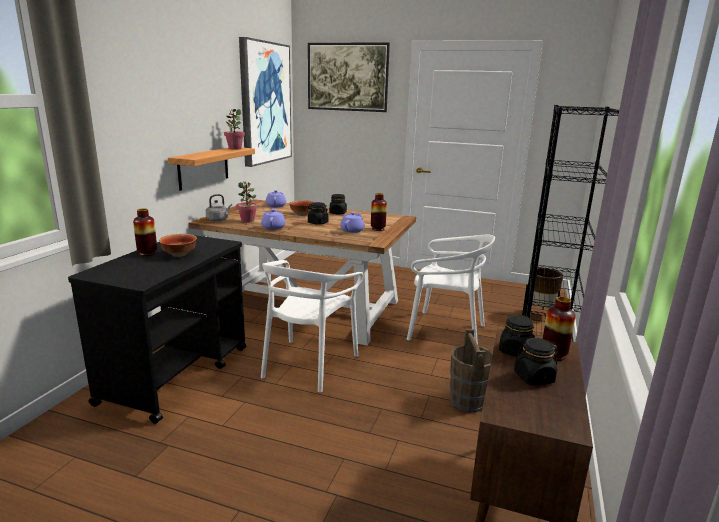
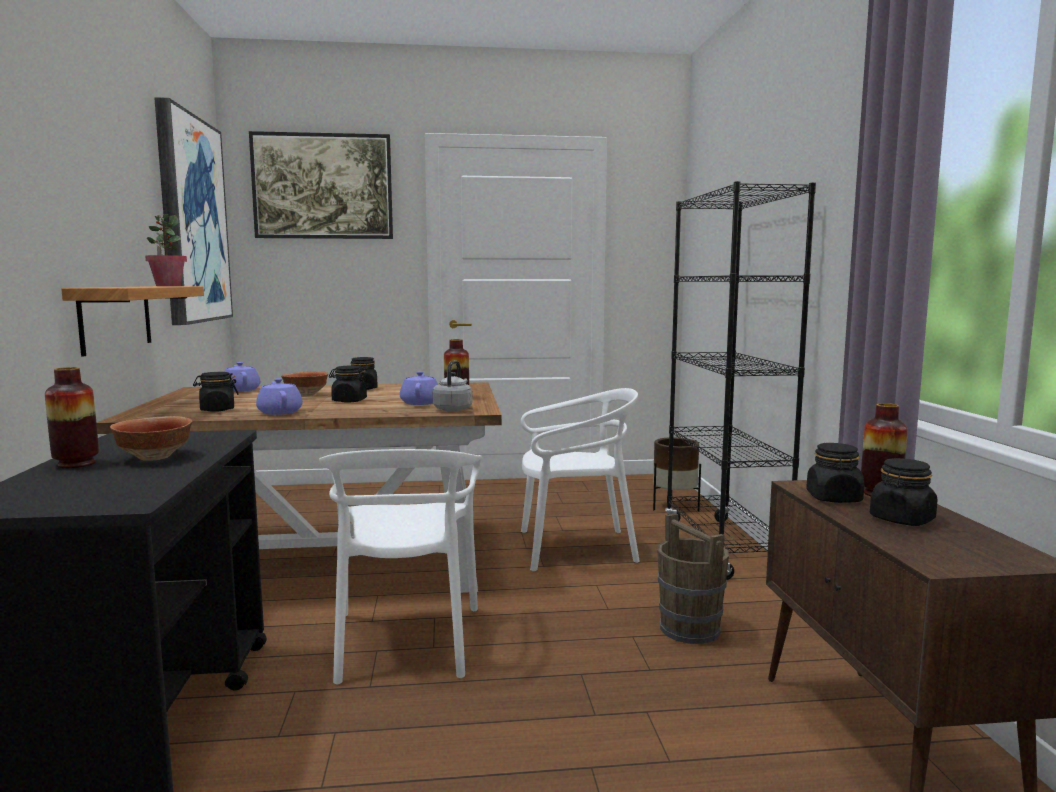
camera: 25 degrees left, 10 degrees down
(218, 220) = (156, 414): grey kettle -> grey kettle (453, 409)
(248, 220) = (217, 409): potted plant -> black jar

